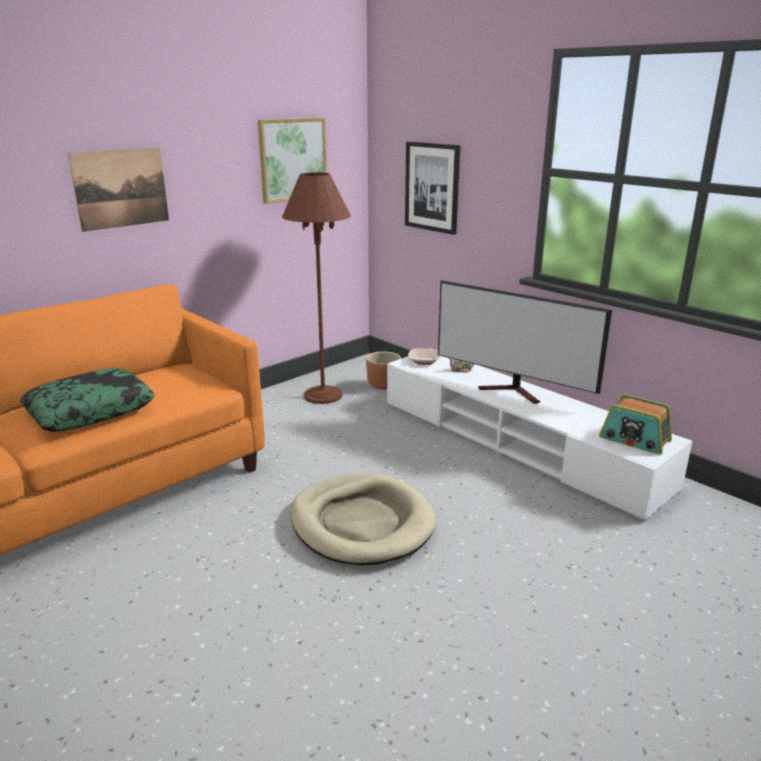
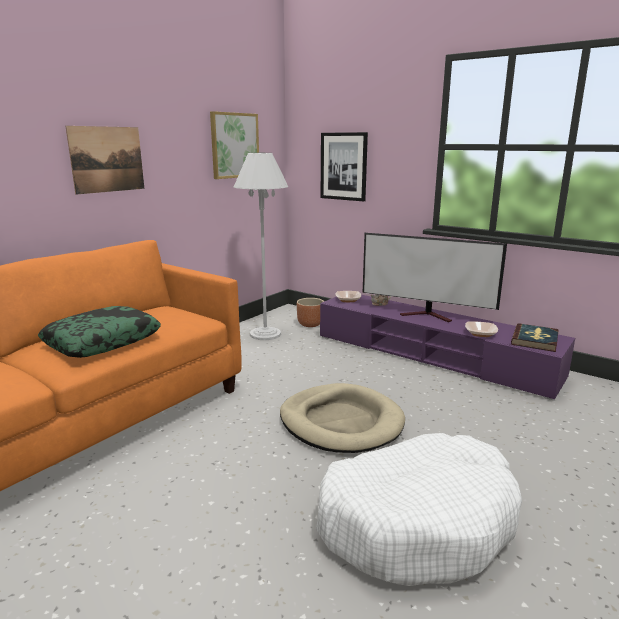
camera: 10 degrees left, 5 degrees down
(323, 395) = (265, 334): brown floor lamp -> white floor lamp
(392, 659) = (417, 521): none -> white dog bed
(517, 443) = (432, 356): white tv stand -> purple tv stand
(567, 424) = (480, 333): none -> bowl
(634, 440) = (535, 340): radio -> book

